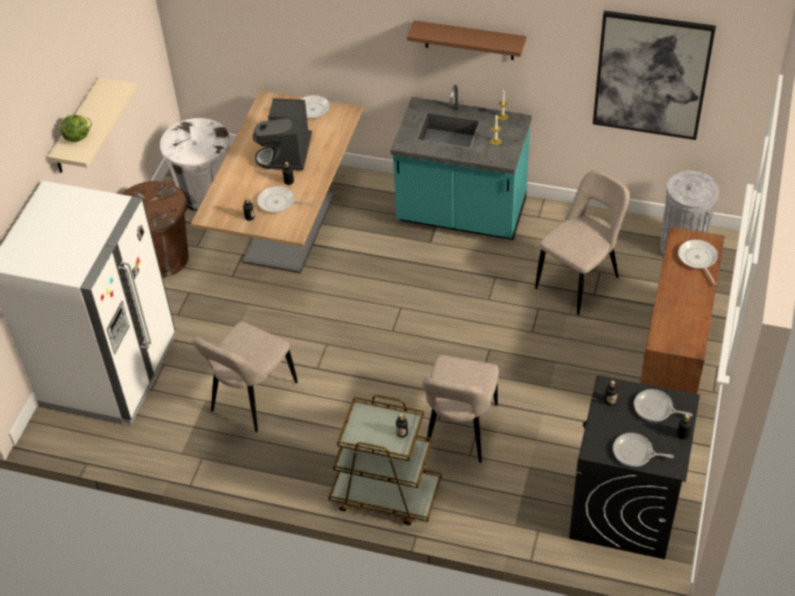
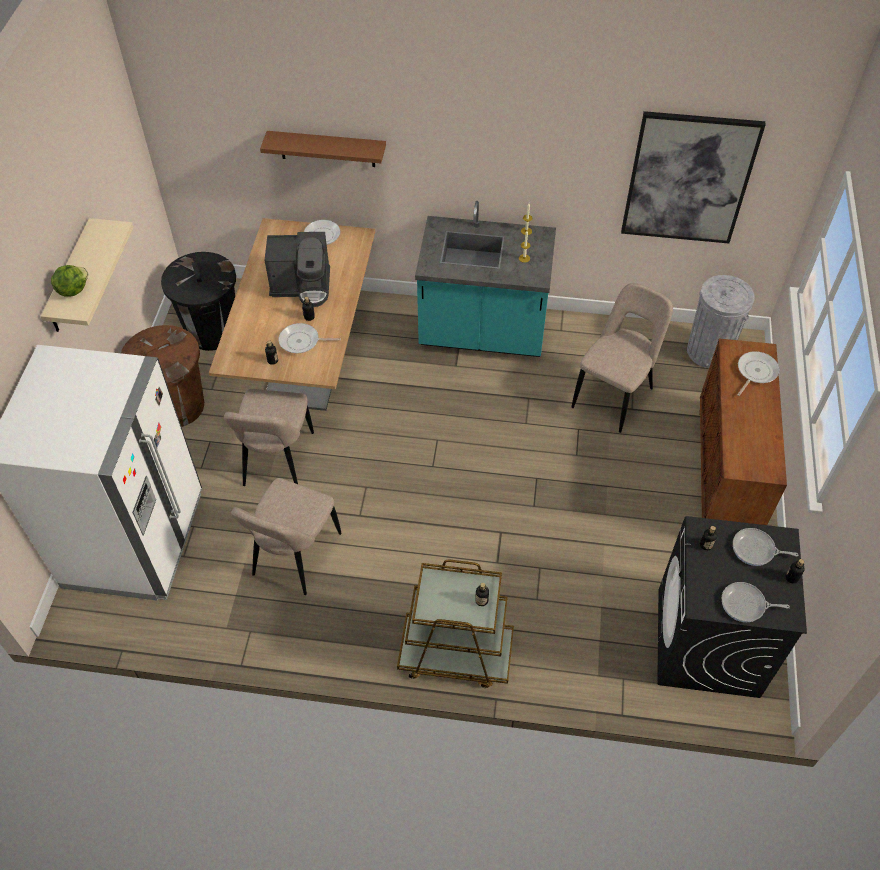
camera: 10 degrees left, 5 degrees up
(204, 194) = (212, 331): white trash can -> black trash can
(287, 154) = (302, 286): coffee machine -> coffee machine turned 90 degrees counterclockwise
(459, 432) = (521, 573): beige chair -> beige chair (277, 462)
(469, 40) = (492, 152): brown shelf -> brown shelf (327, 149)
(698, 259) = (755, 372): frying pan -> frying pan turned 60 degrees clockwise

